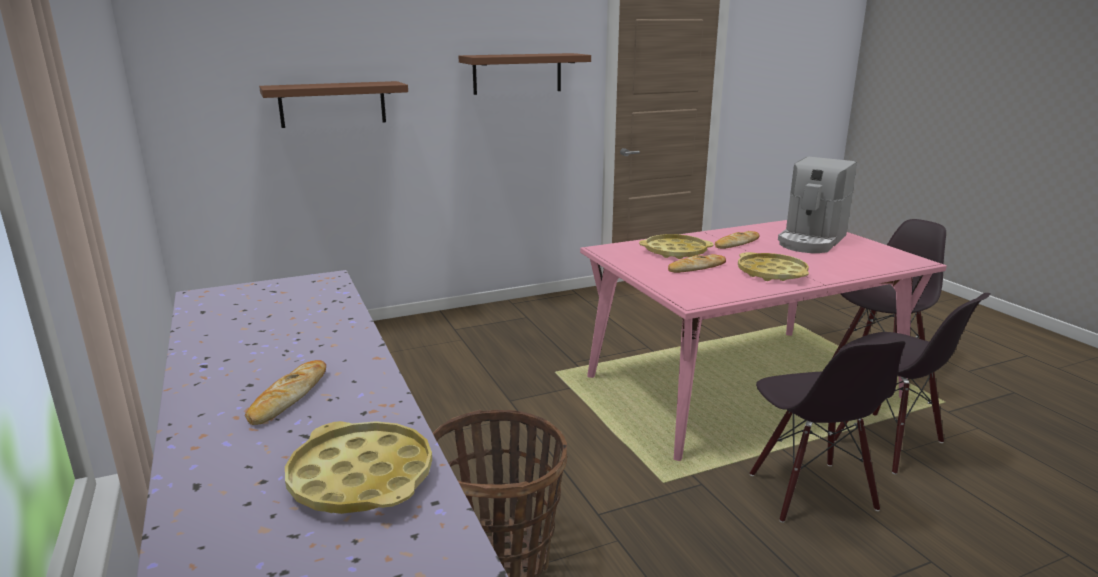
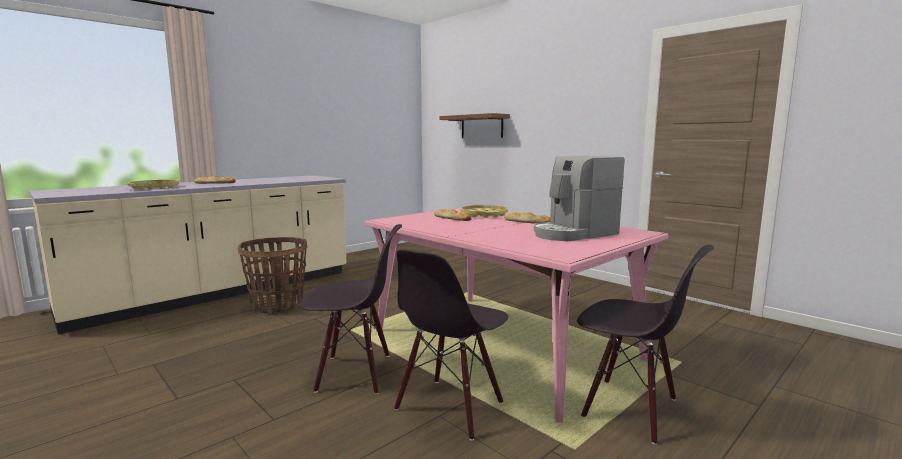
camera: 70 degrees right, 10 degrees down
(517, 73) = (577, 108): brown shelf -> none
(771, 273) = (460, 228): yellow tray -> none
(810, 492) = (354, 373): black chair -> black chair turned 150 degrees counterclockwise
(811, 241) = (574, 234): coffee machine -> coffee machine turned 45 degrees counterclockwise

